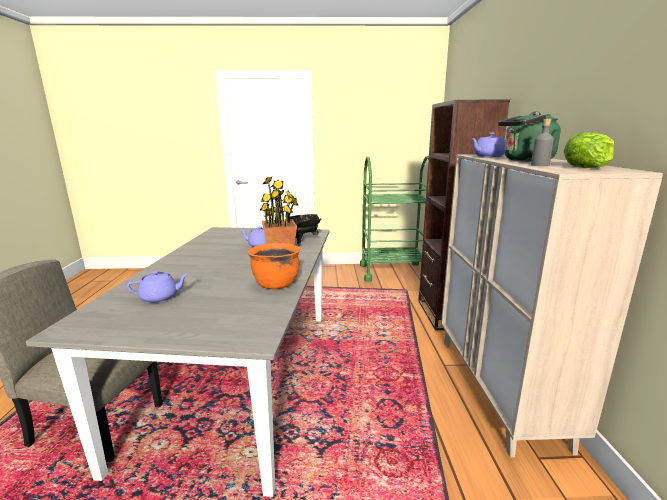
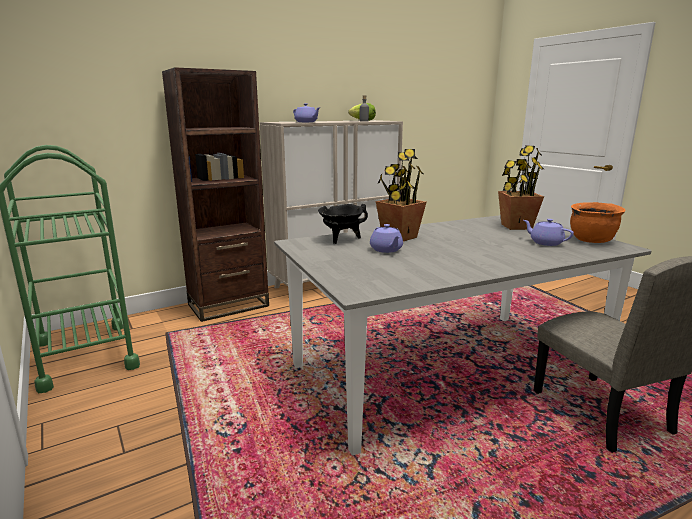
camera: 120 degrees left, 0 degrees up
(221, 311) = (516, 226): none -> potted plant
(276, 284) = (457, 226): orange cooking pot -> orange cooking pot (592, 241)
(525, 160) = (333, 121): green kettle -> none

